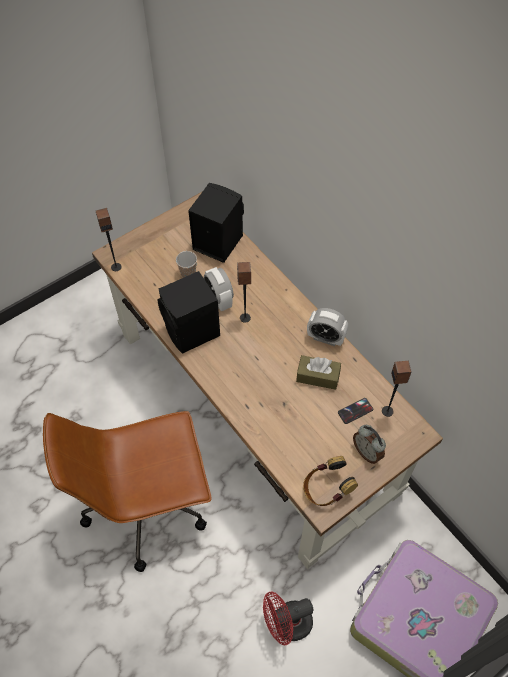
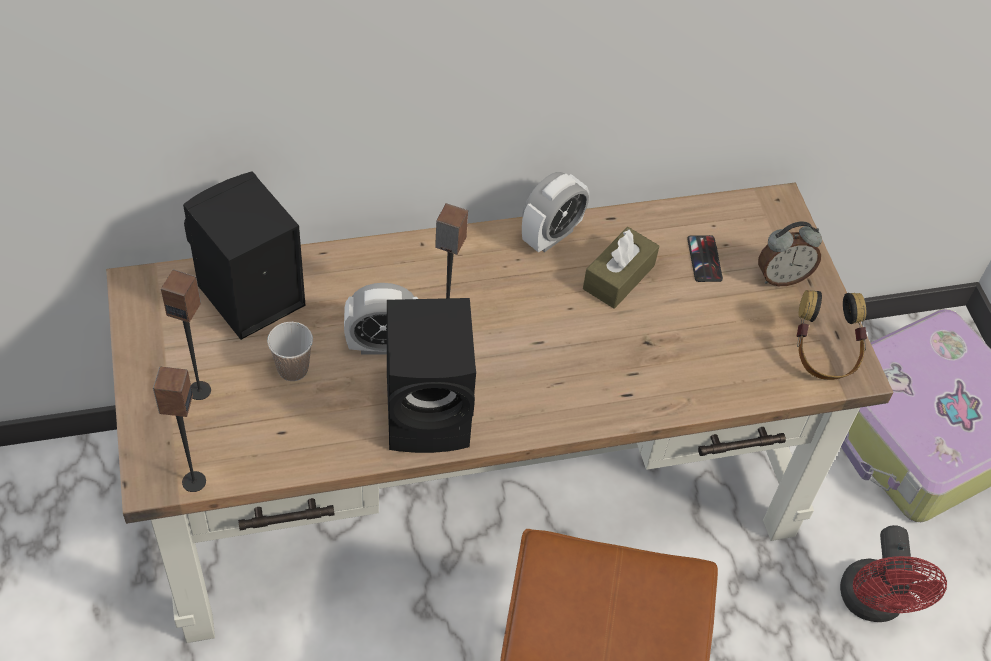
camera: 70 degrees left, 5 degrees down
(387, 411) = (723, 221): speaker -> speaker (200, 390)

